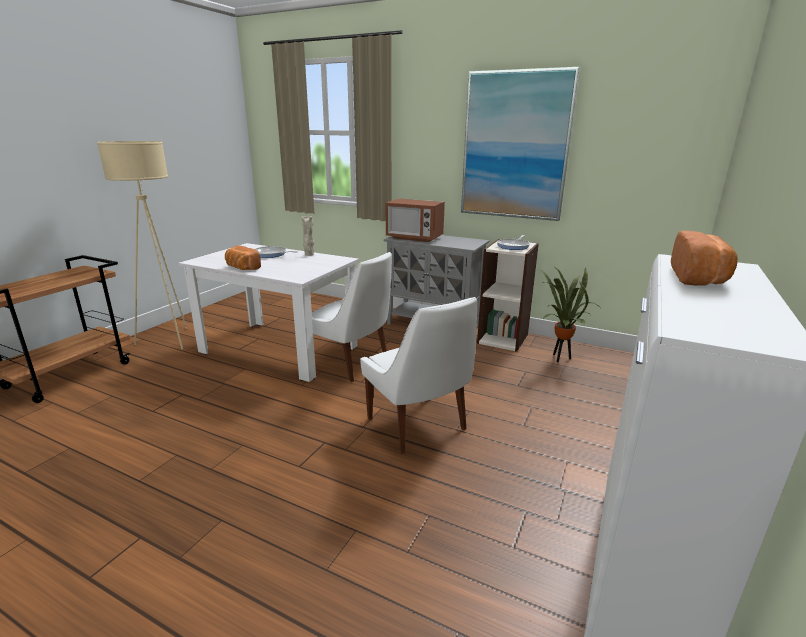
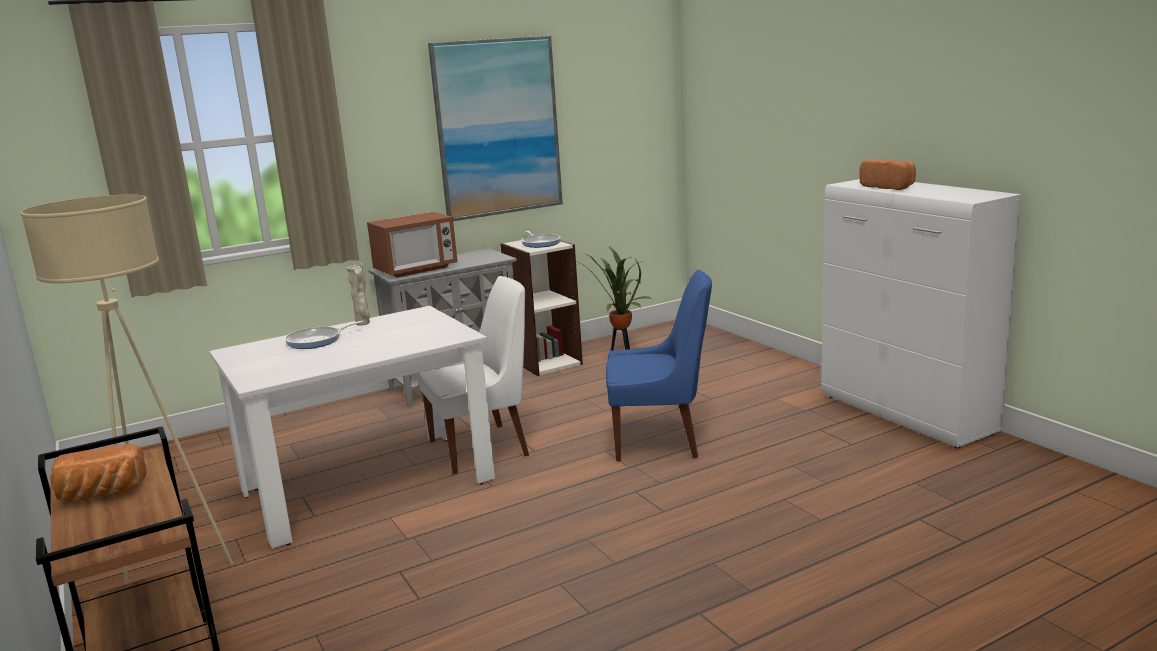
camera: 55 degrees left, 5 degrees down
(241, 268) = (356, 359): bread -> bread (101, 495)
(418, 426) = (660, 440): white chair -> blue chair

